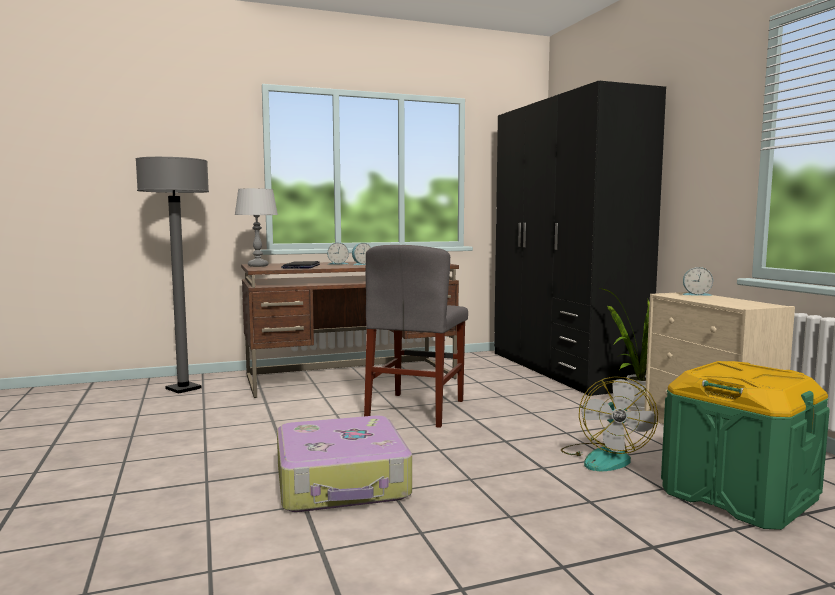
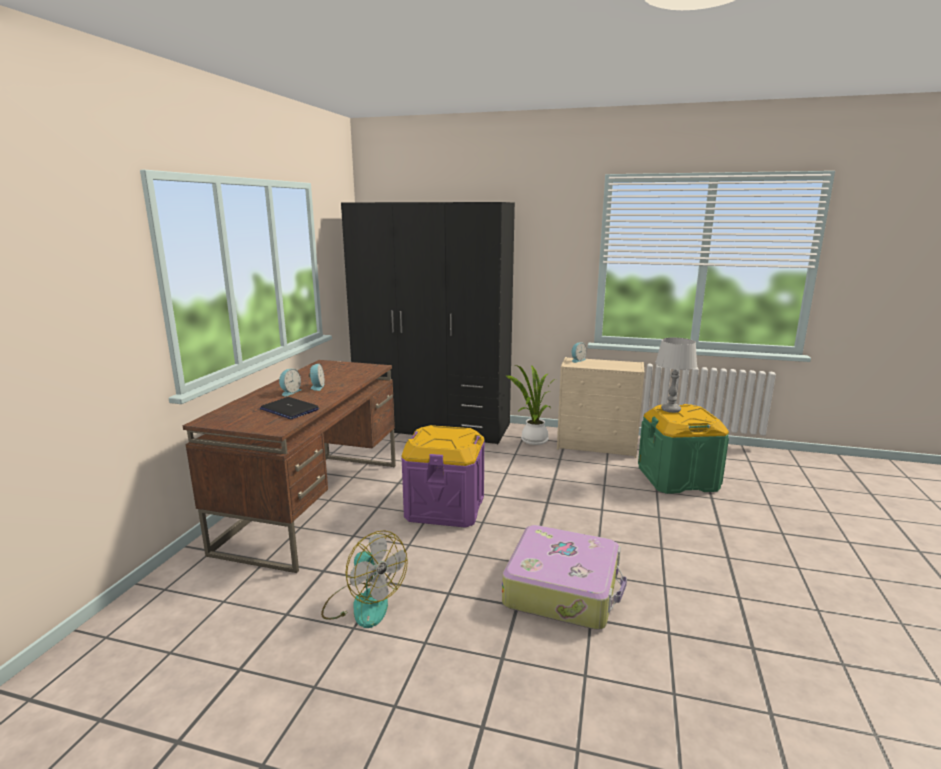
camera: 55 degrees left, 10 degrees up
(183, 389) = (182, 612): grey floor lamp -> none
(258, 266) = (234, 423): grey table lamp -> grey table lamp (670, 410)
(416, 409) = (445, 508): grey chair -> purple storage box
(604, 457) = (603, 486): fan -> fan (363, 603)

